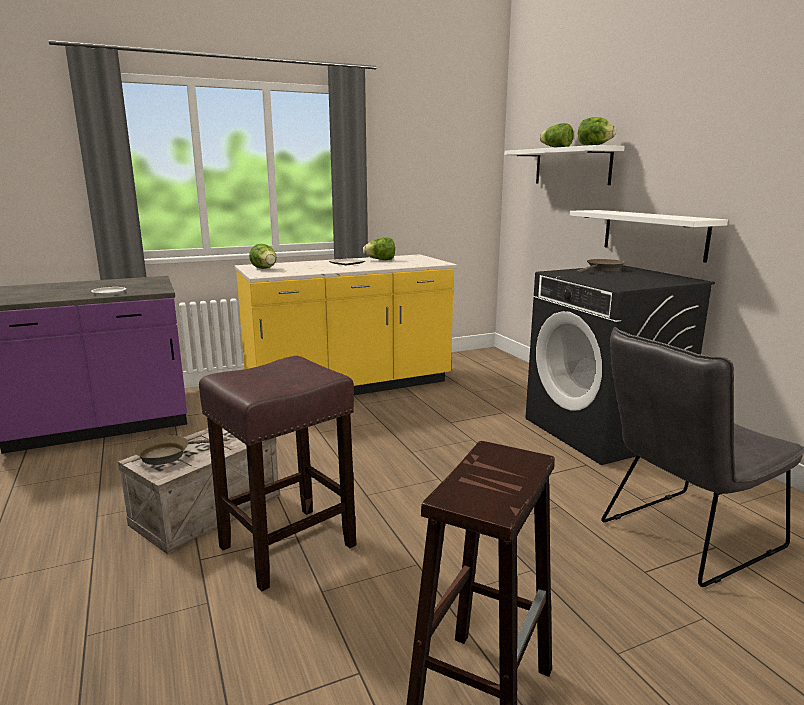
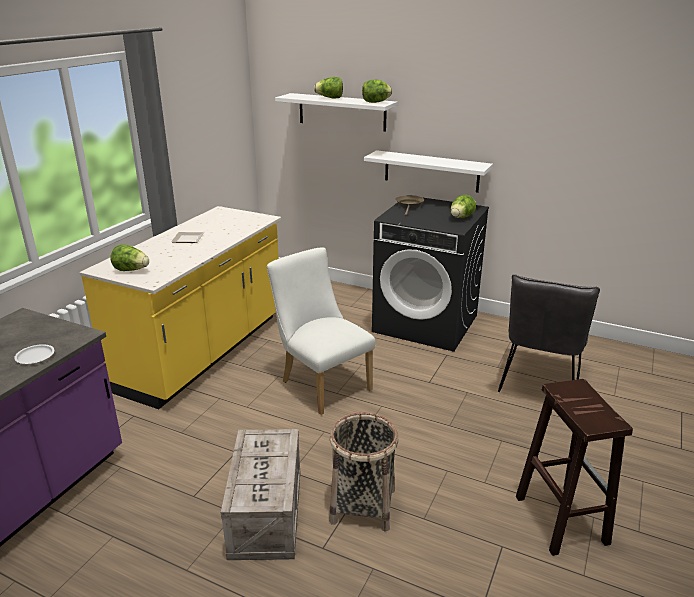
camera: 40 degrees left, 10 degrees up
(168, 454) = (250, 485): brown frying pan -> none
(286, 547) = (362, 506): brown stool -> basket
(380, 260) = (206, 225): lettuce -> lettuce (461, 218)
(409, 440) = (321, 383): none -> white chair

